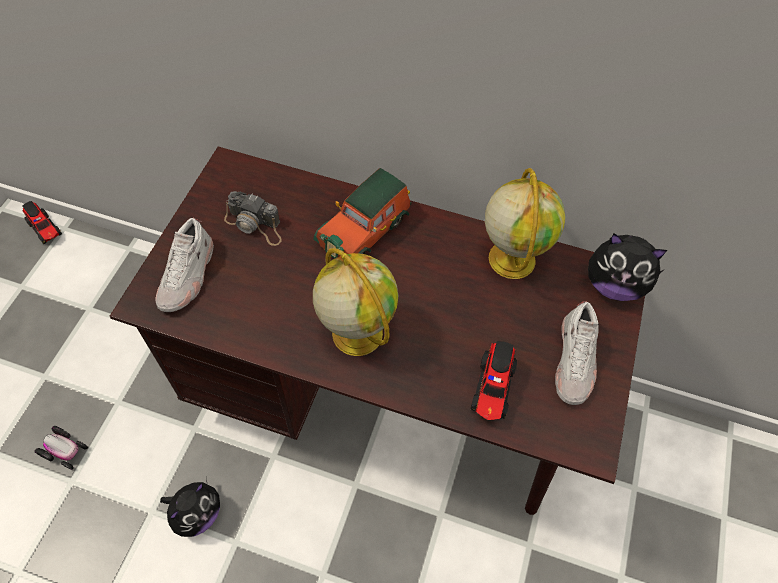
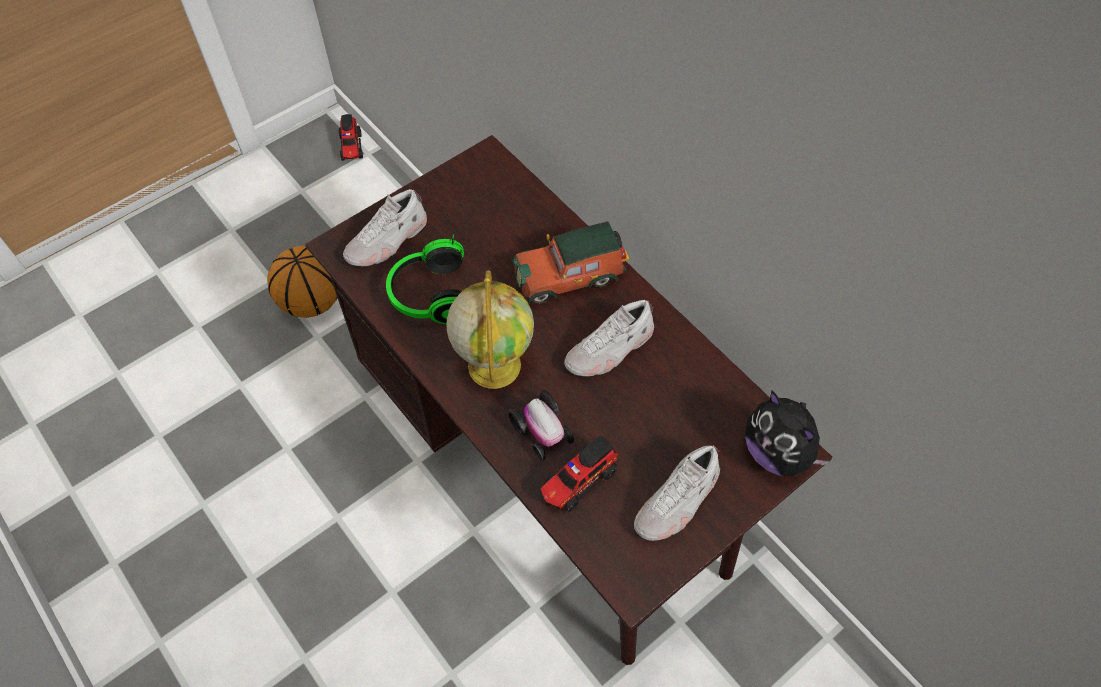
camera: 35 degrees right, 0 degrees up
(65, 451) = (251, 356): toy car -> toy car (542, 431)
(93, 374) = (312, 300): none -> basketball
(197, 513) = (321, 473): plush toy -> none
(255, 225) = (474, 223): camera -> none
(259, 304) = (429, 295): none -> headphones
(439, 272) = (610, 349): none -> white shoe
(511, 257) = (691, 372): globe -> none

